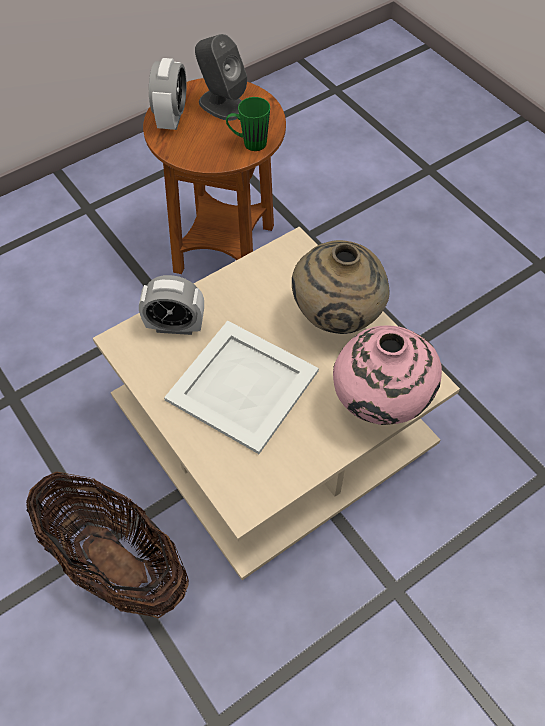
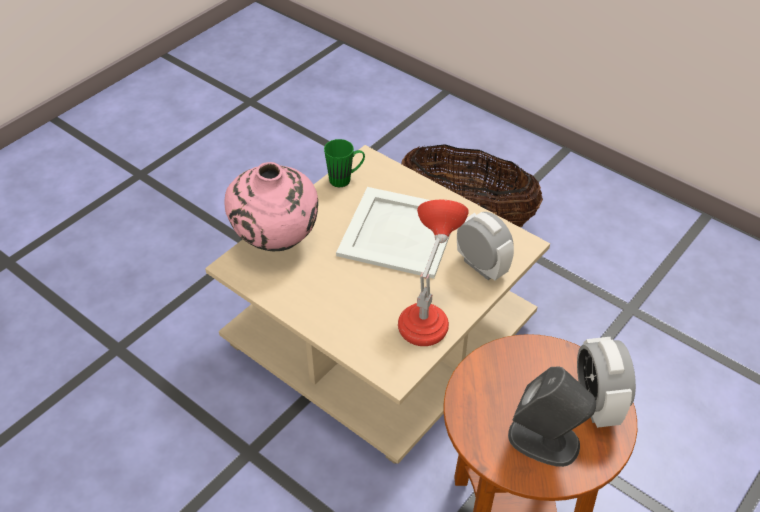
camera: 165 degrees right, 10 degrees down
(175, 326) = (481, 266): alarm clock -> alarm clock turned 60 degrees clockwise
(248, 143) = (481, 385): green mug -> green mug (345, 179)
(249, 288) = (427, 316): none -> red table lamp
(336, 318) = (330, 305): beige vase -> none

